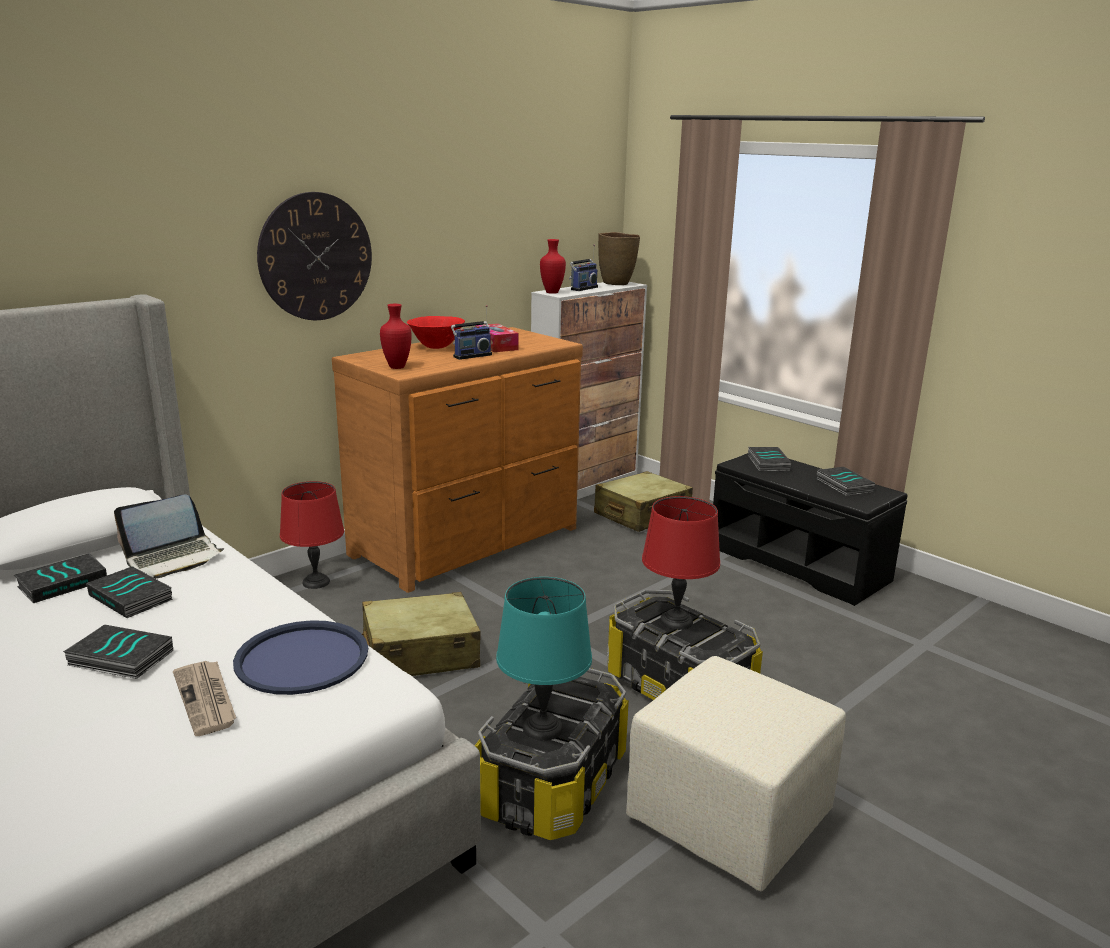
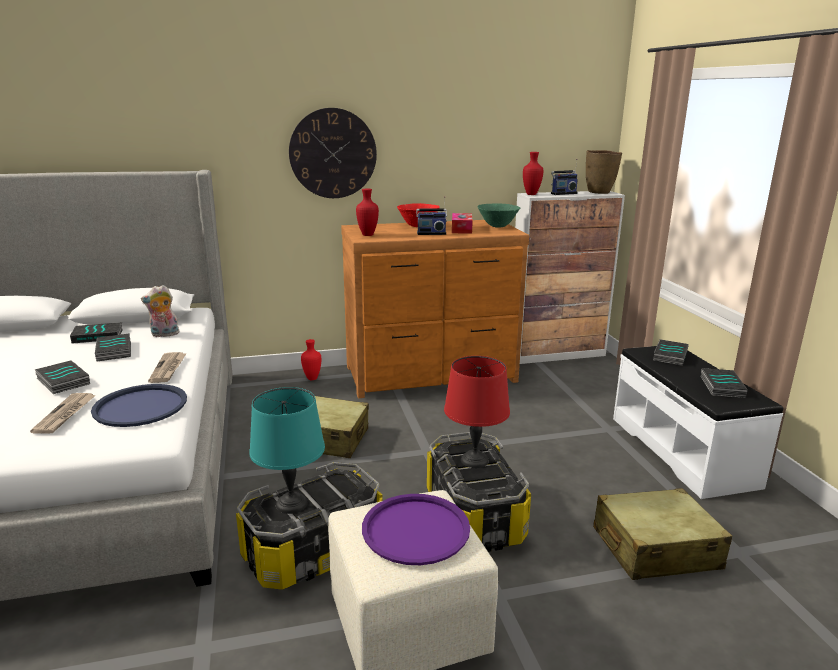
camera: 30 degrees right, 0 degrees up
(174, 558) = (164, 335): laptop -> plush toy
(260, 602) = (168, 369): none -> newspaper
(315, 582) = (311, 378): red table lamp -> red vase
(530, 337) = (498, 226): none -> green bowl
(641, 515) = (580, 383): beige suitcase -> beige suitcase (655, 548)
(745, 701) = (415, 529): none -> purple tray
(798, 563) = (682, 450): black bench -> white bench

